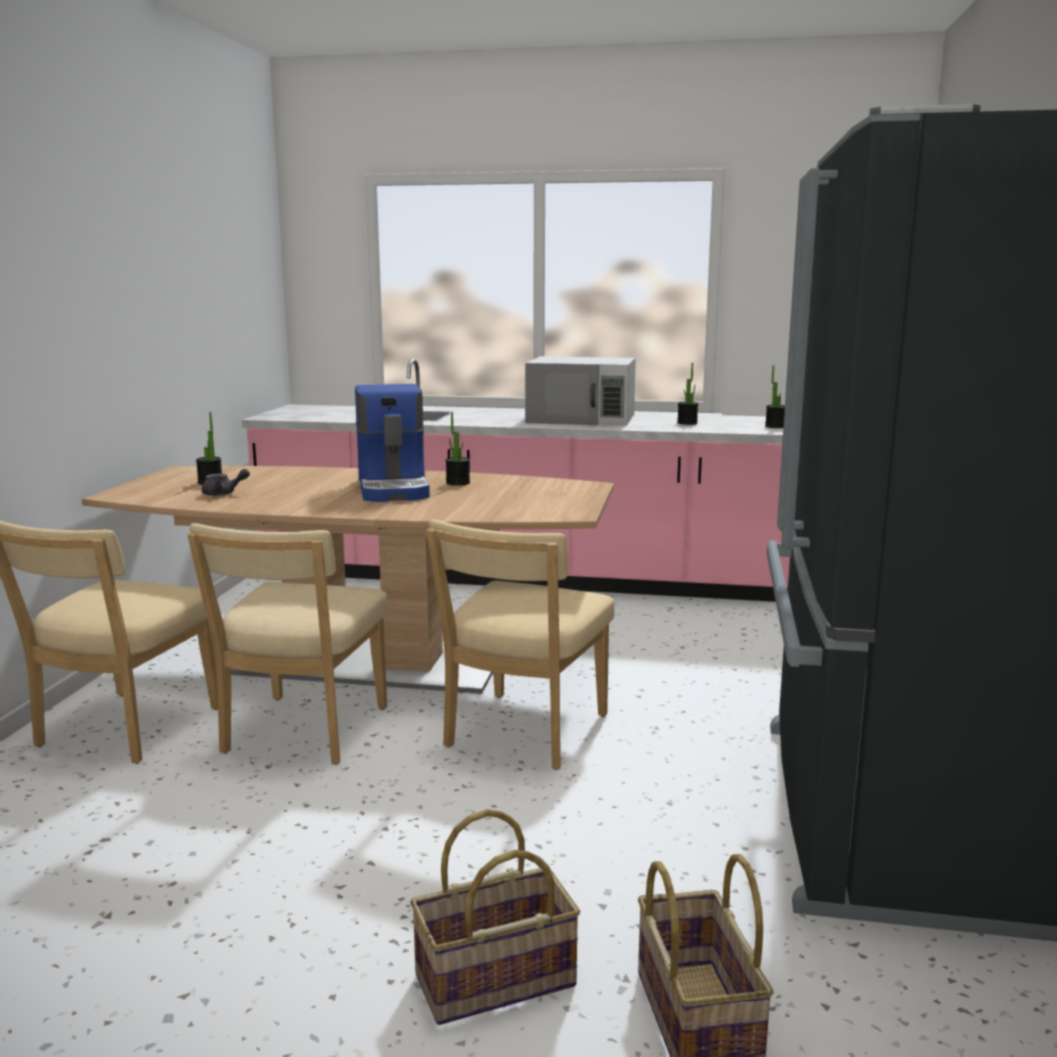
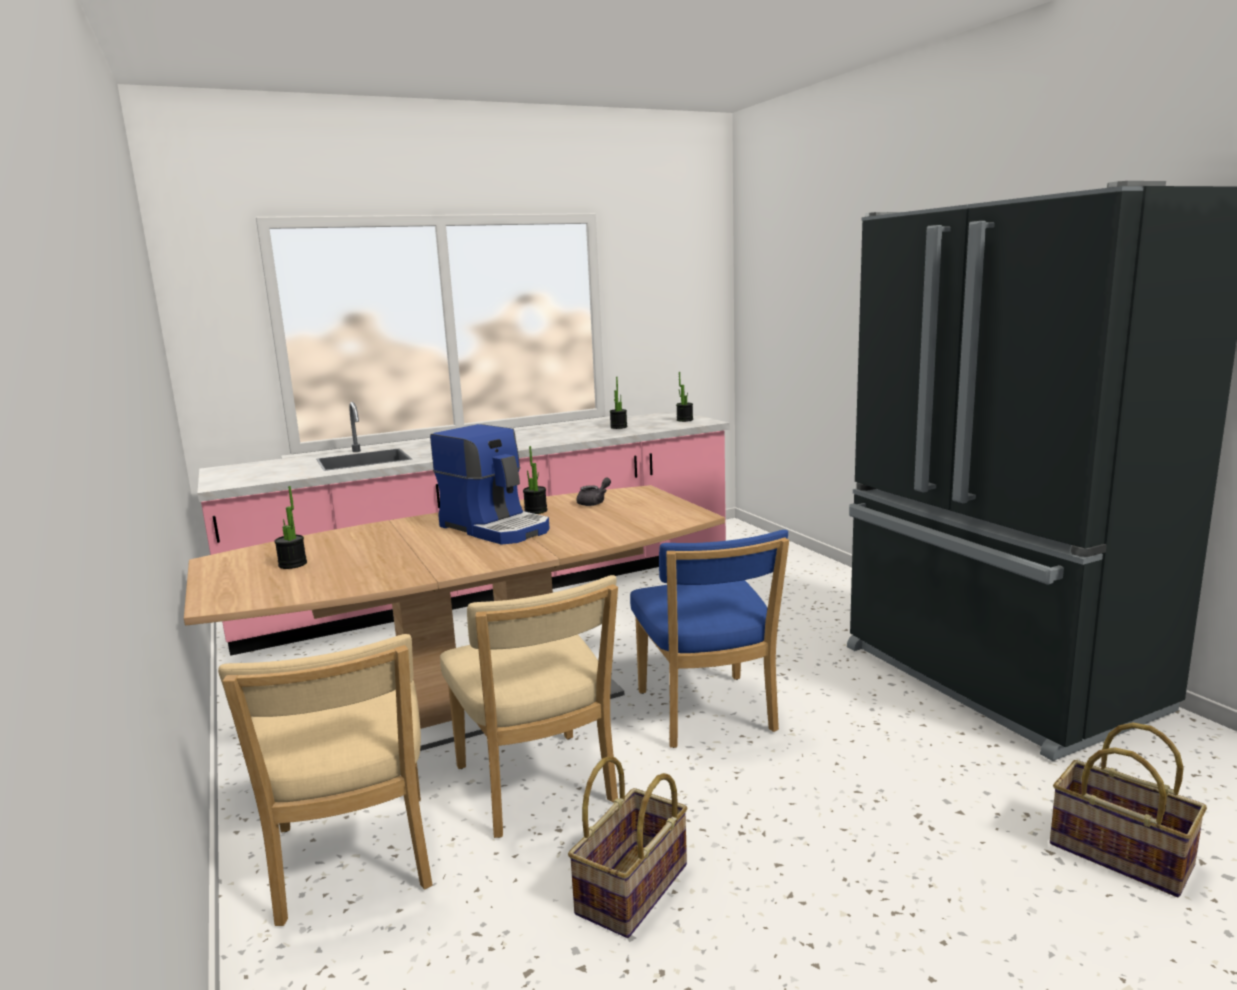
camera: 35 degrees left, 0 degrees up
(223, 494) = (343, 572): grey teapot -> grey teapot (594, 502)
(495, 982) = (997, 900): basket -> basket (634, 890)
(522, 734) = (708, 715): beige chair -> blue chair
(582, 418) = (530, 436): white microwave -> none

